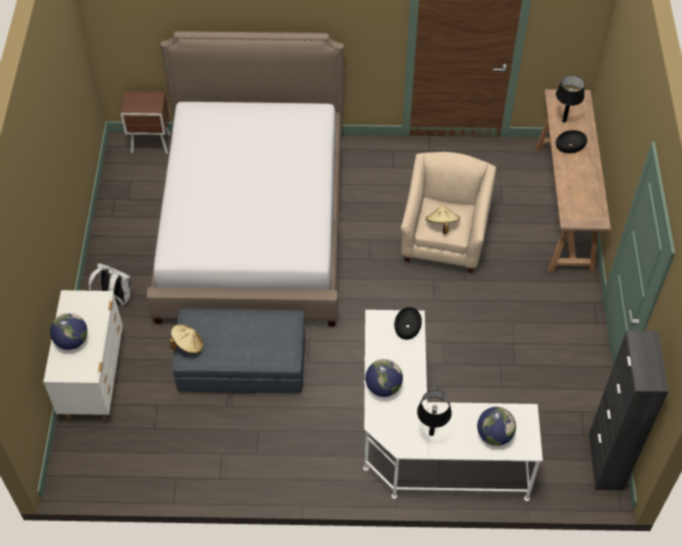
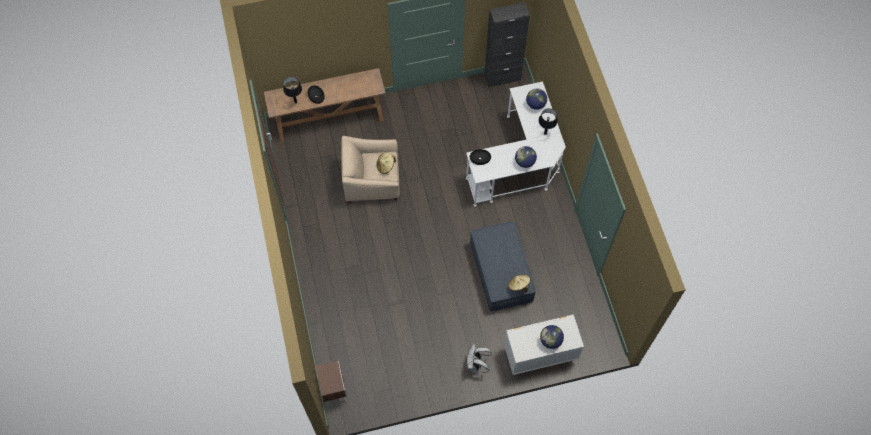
camera: 105 degrees left, 10 degrees up
(253, 225) = (392, 297): bed -> none

